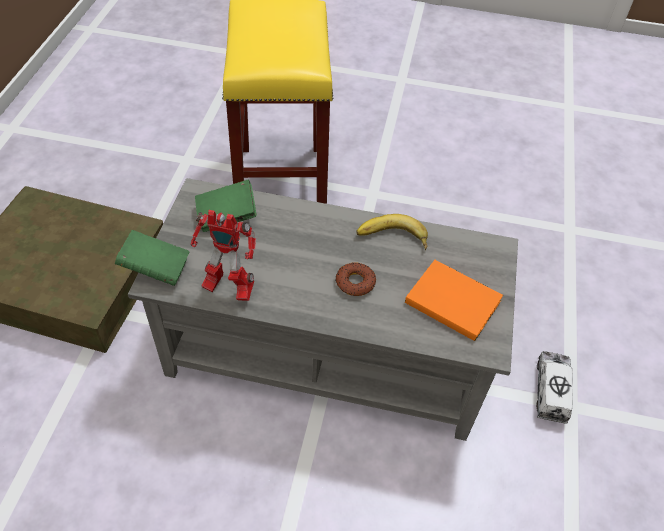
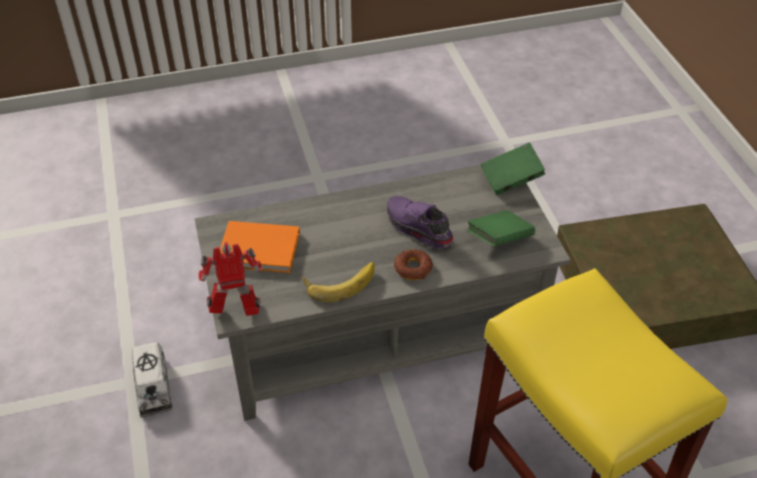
camera: 155 degrees right, 5 degrees down
(227, 288) = (445, 189): toy robot -> toy robot (237, 312)
(289, 257) = (417, 229): none -> purple shoe
(355, 282) = (349, 232): donut -> donut (413, 268)

